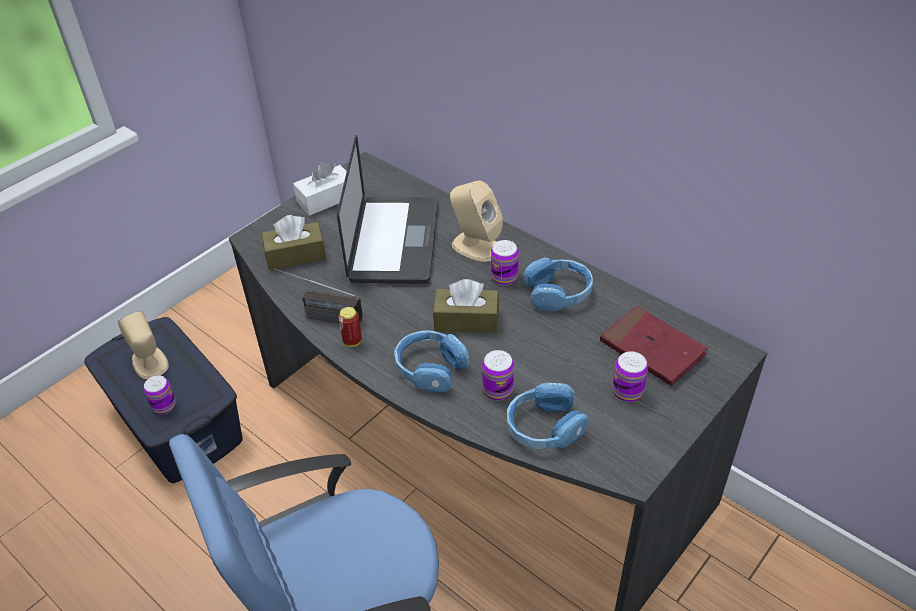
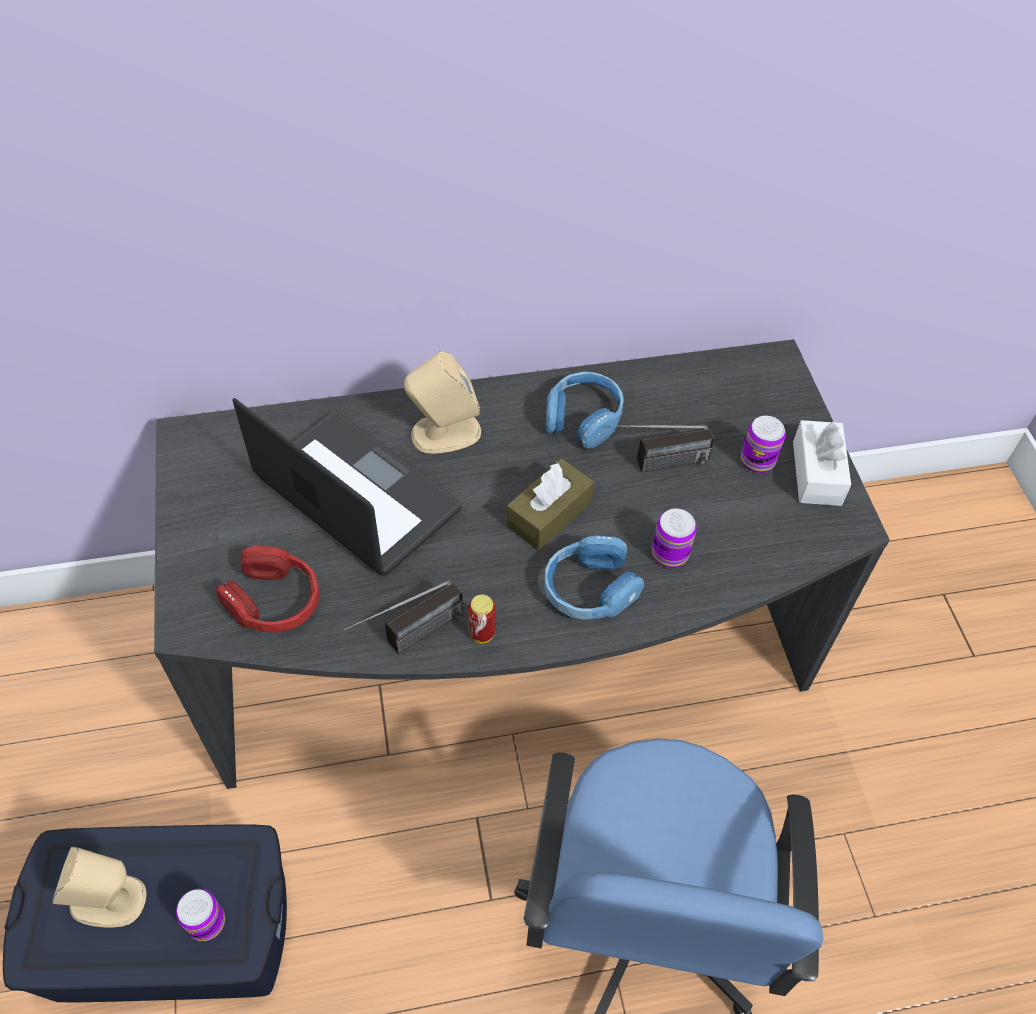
camera: 55 degrees left, 10 degrees up
(296, 255) = (274, 601): brown tissue box -> red headphones
(326, 199) = (203, 509): white tissue box -> white tissue box (816, 473)
(504, 277) = (517, 442): can -> none
(544, 427) = (748, 551): blue headphones -> none
(561, 344) = (654, 465): none -> radio
(652, 349) = (722, 406): red book -> none

